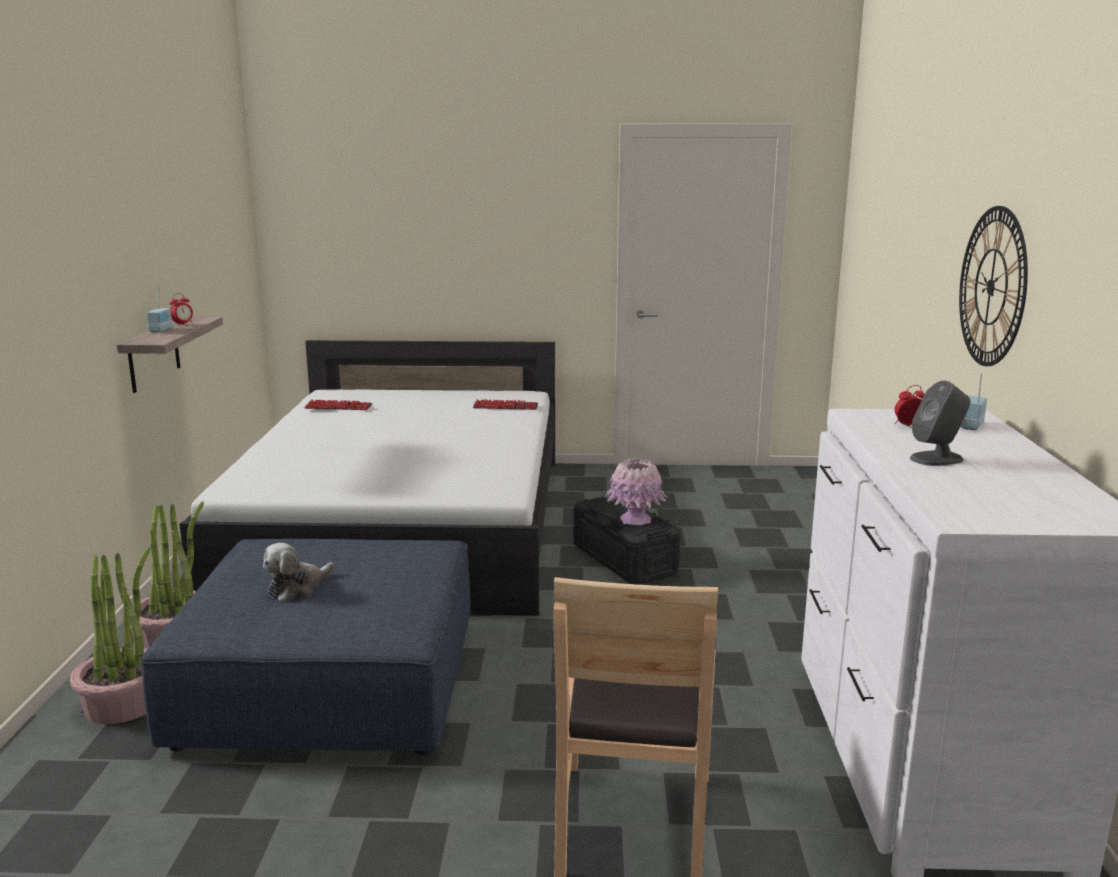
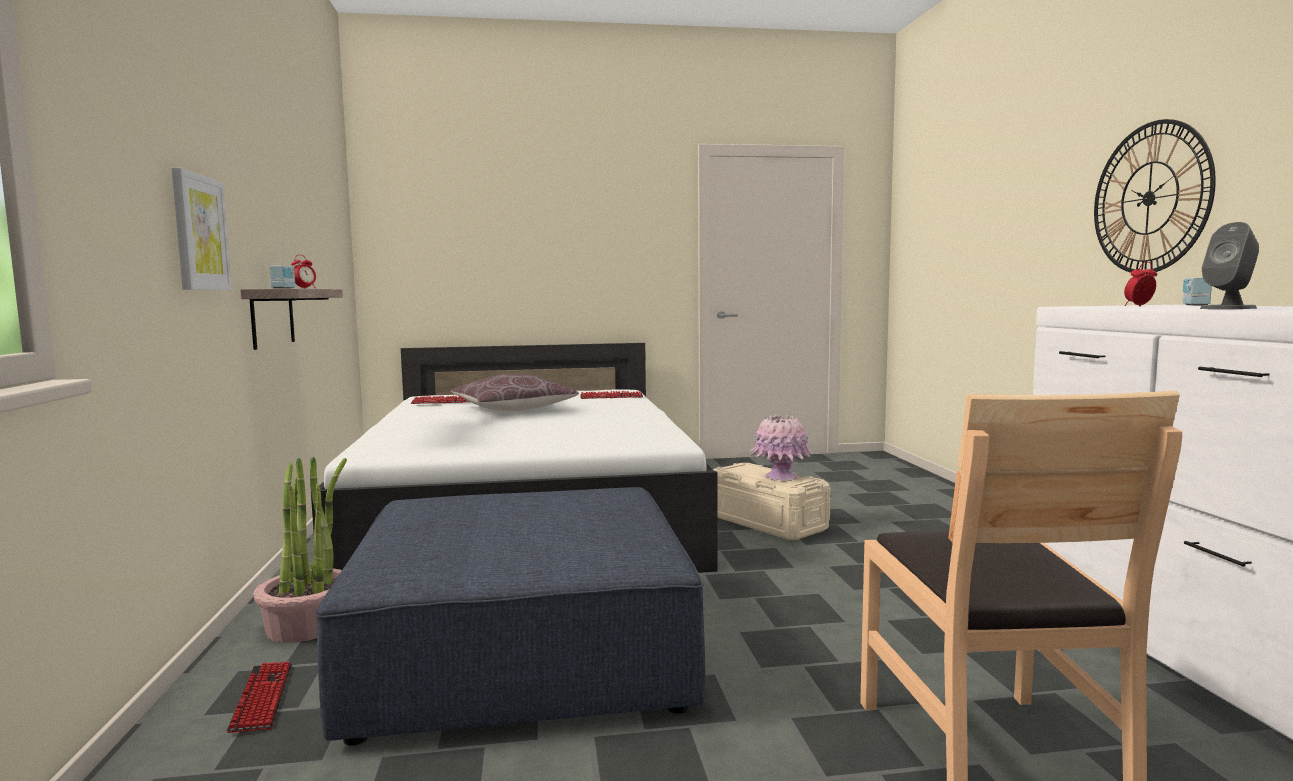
camera: 10 degrees left, 10 degrees down
(71, 315) = (199, 233): none -> picture
(123, 703) = (262, 698): potted plant -> keyboard
(297, 588) = (489, 530): plush toy -> none
(395, 425) = (514, 410): none -> brown pillow
(624, 559) = (766, 522): black storage box -> beige storage box

